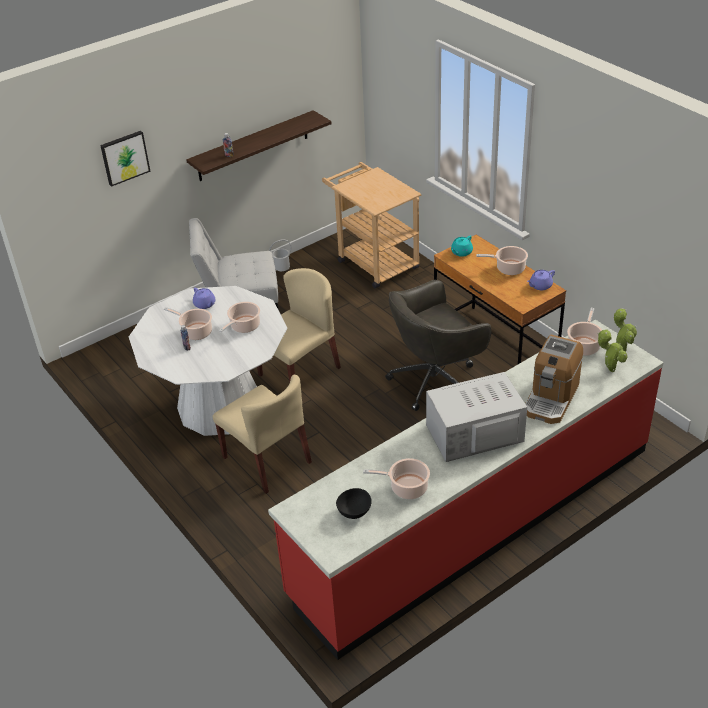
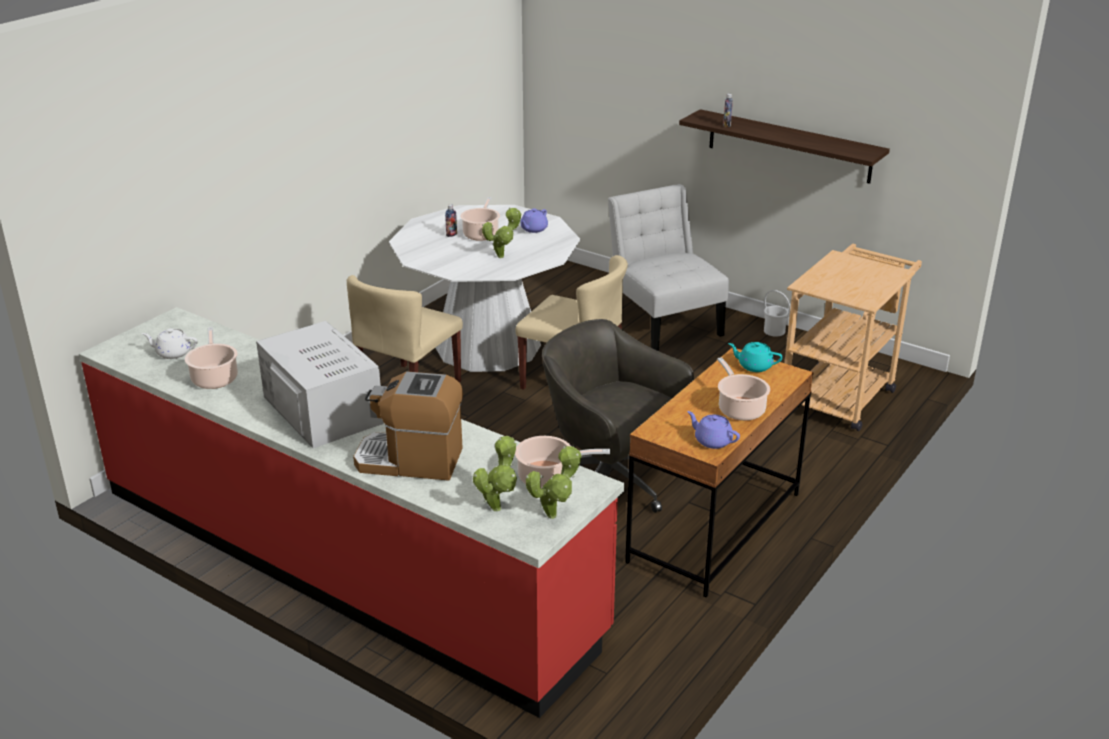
camera: 70 degrees right, 10 degrees down
(124, 157) = (632, 63): picture -> none
(244, 327) = (503, 256): cooking pot -> potted plant
(355, 512) = (173, 353): black bowl -> white teapot

